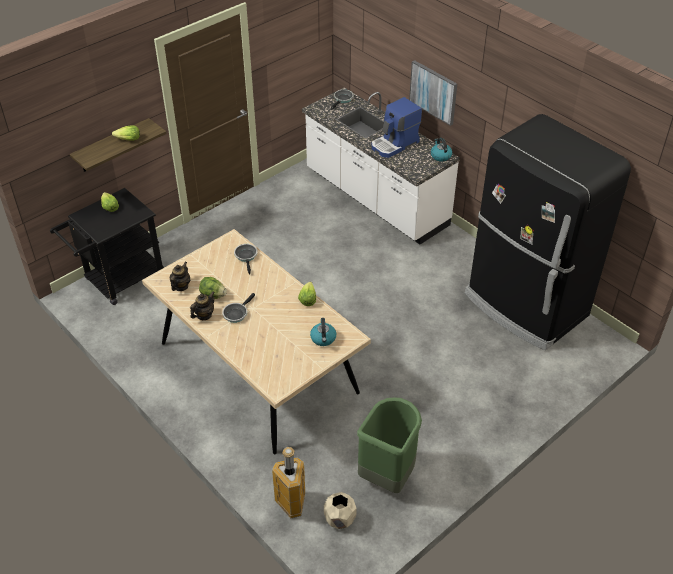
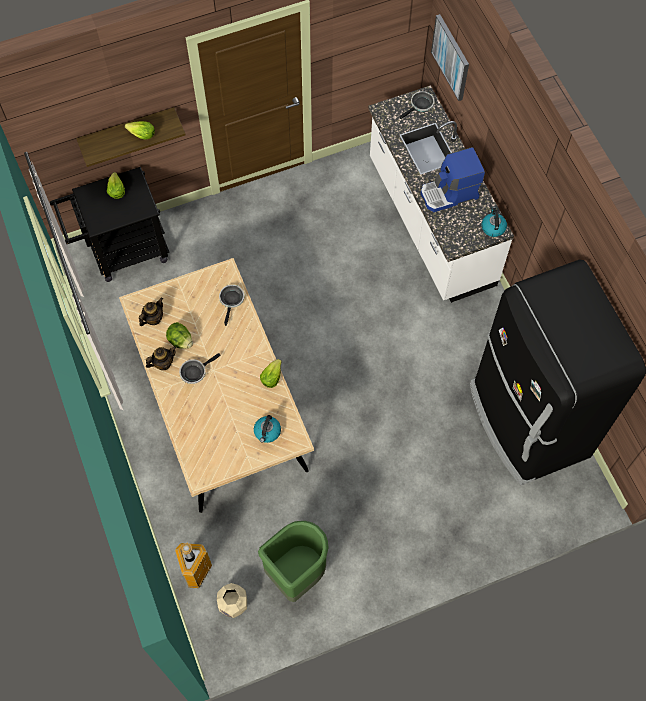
camera: 20 degrees right, 20 degrees up
(433, 92) = (503, 157): picture -> picture (451, 57)

